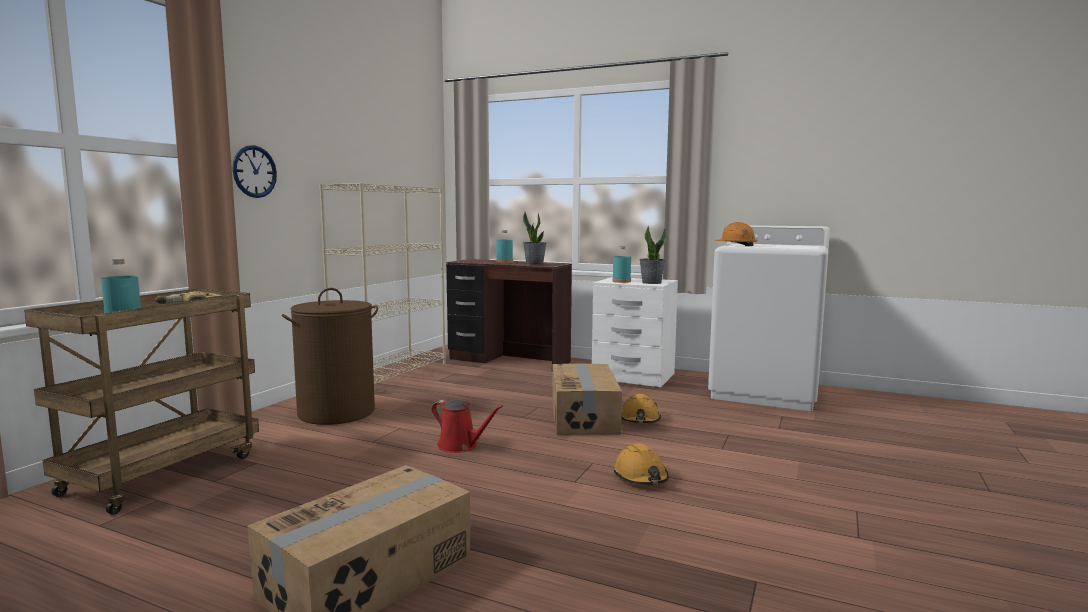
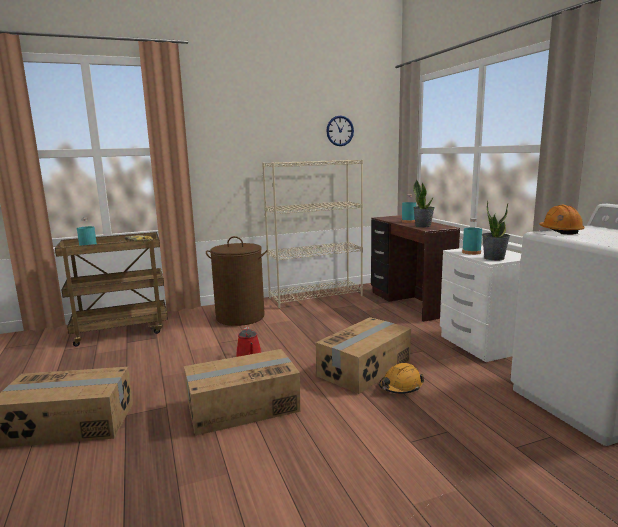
camera: 45 degrees right, 5 degrees up
(254, 171) = (212, 158): wall clock -> wall clock (340, 131)
(544, 479) = (242, 407): none -> cardboard box
(641, 477) = (297, 435): orange hard hat -> none

